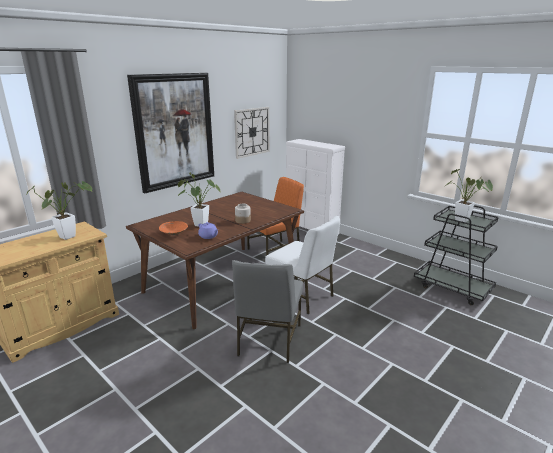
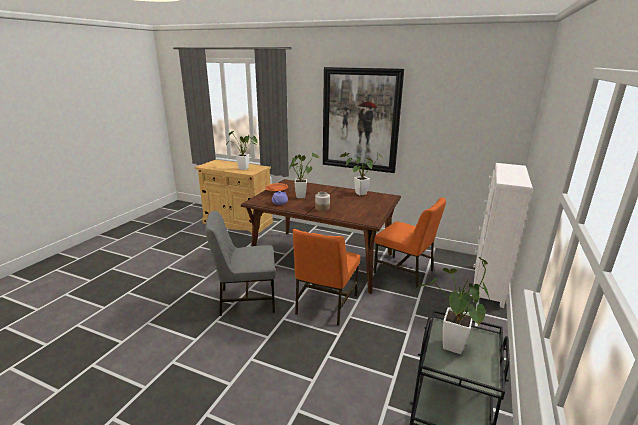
camera: 70 degrees right, 0 degrees up
(222, 202) = (358, 194): none -> potted plant
(252, 132) = (461, 141): wall clock -> none
(301, 296) = (325, 304): white chair -> orange chair

